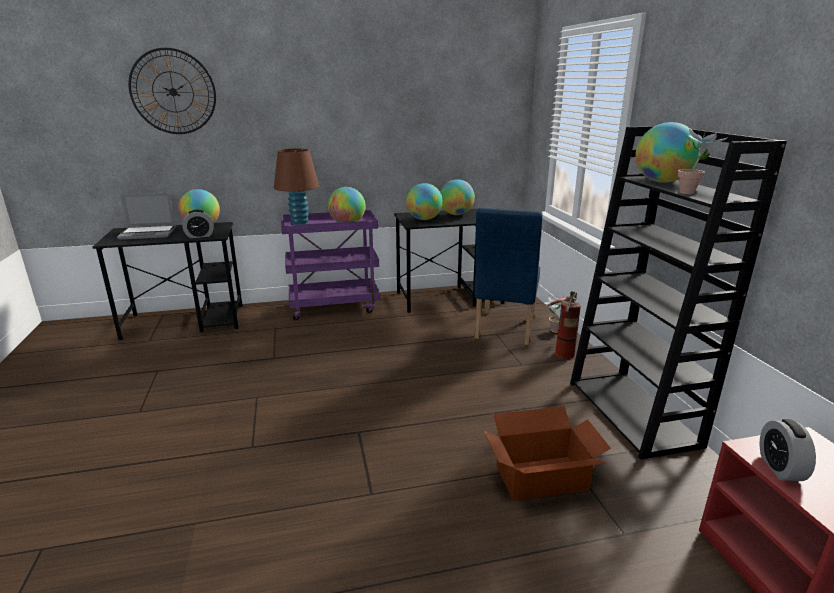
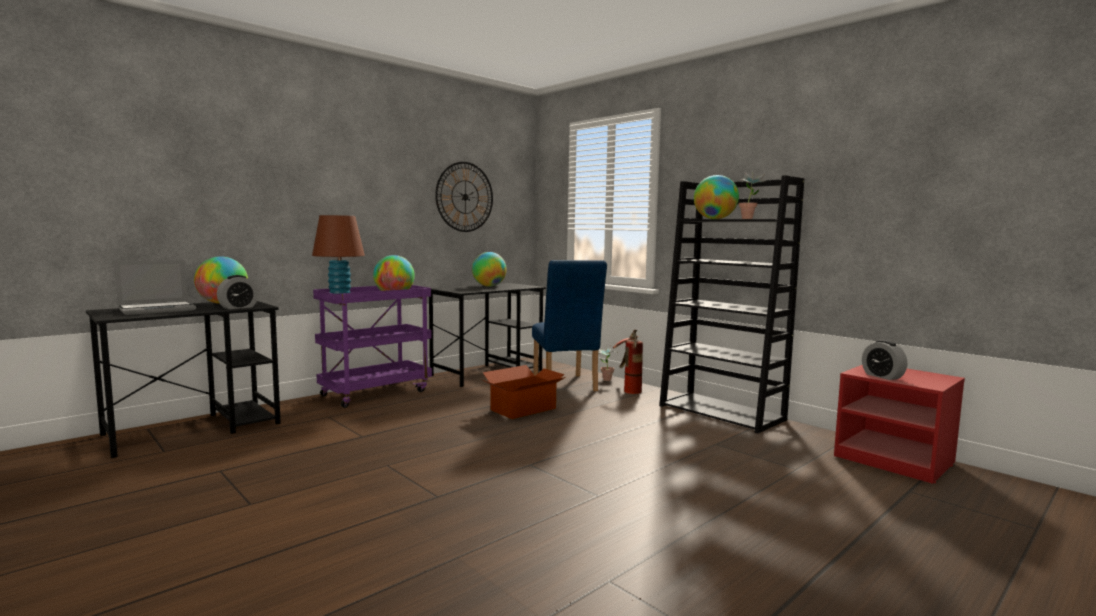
camera: 30 degrees left, 15 degrees down
(173, 92) = (192, 144): wall clock -> wall clock (465, 197)
(424, 219) = (466, 289): globe -> none
(542, 478) = (711, 456): cardboard box -> cardboard box (524, 409)

